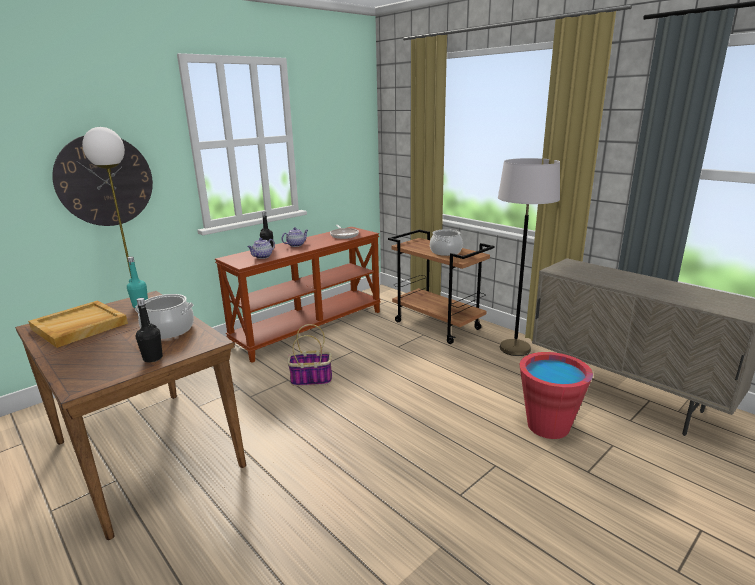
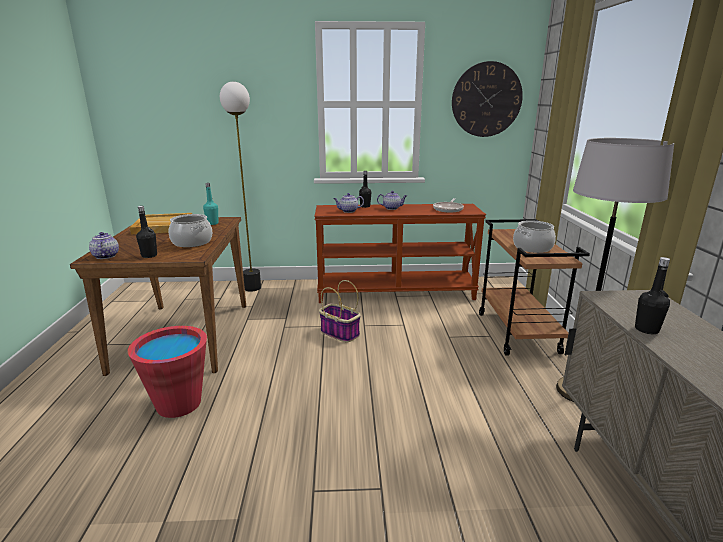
camera: 40 degrees right, 0 degrees up
(92, 378) = (105, 256): none -> teapot
(105, 180) = (243, 126): wall clock -> wall clock (486, 100)
(548, 426) = (495, 488): red bucket -> red bucket (179, 404)
(602, 281) = (646, 329): none -> black bottle

